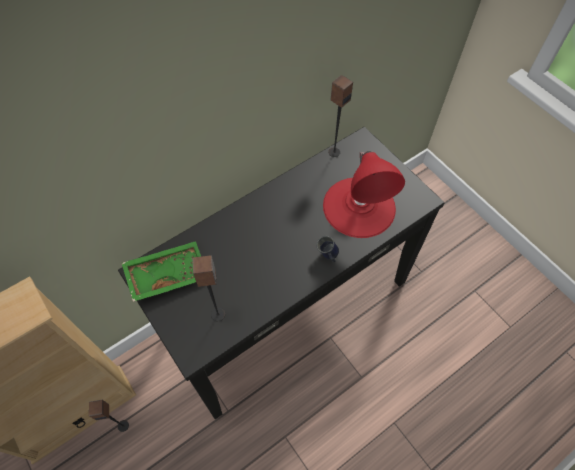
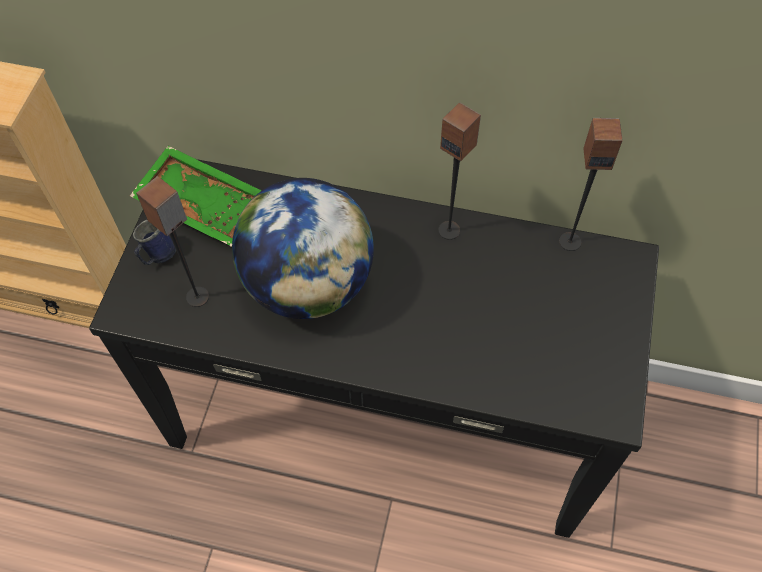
camera: 50 degrees right, 0 degrees up
(123, 425) = (87, 354): speaker -> speaker (449, 230)
(258, 262) = (309, 284): none -> globe
(328, 256) = (393, 357): blue mug -> blue mug (157, 256)
(359, 206) = (512, 338): red table lamp -> none

